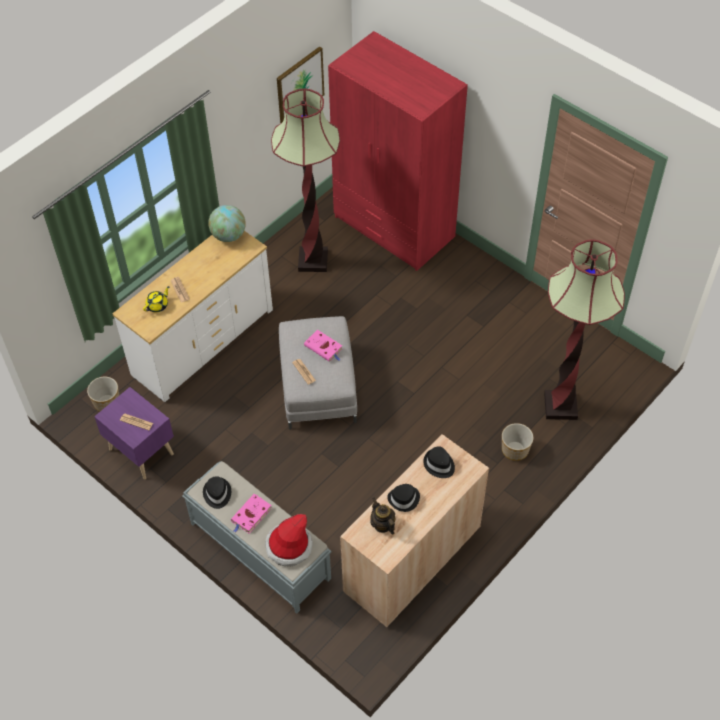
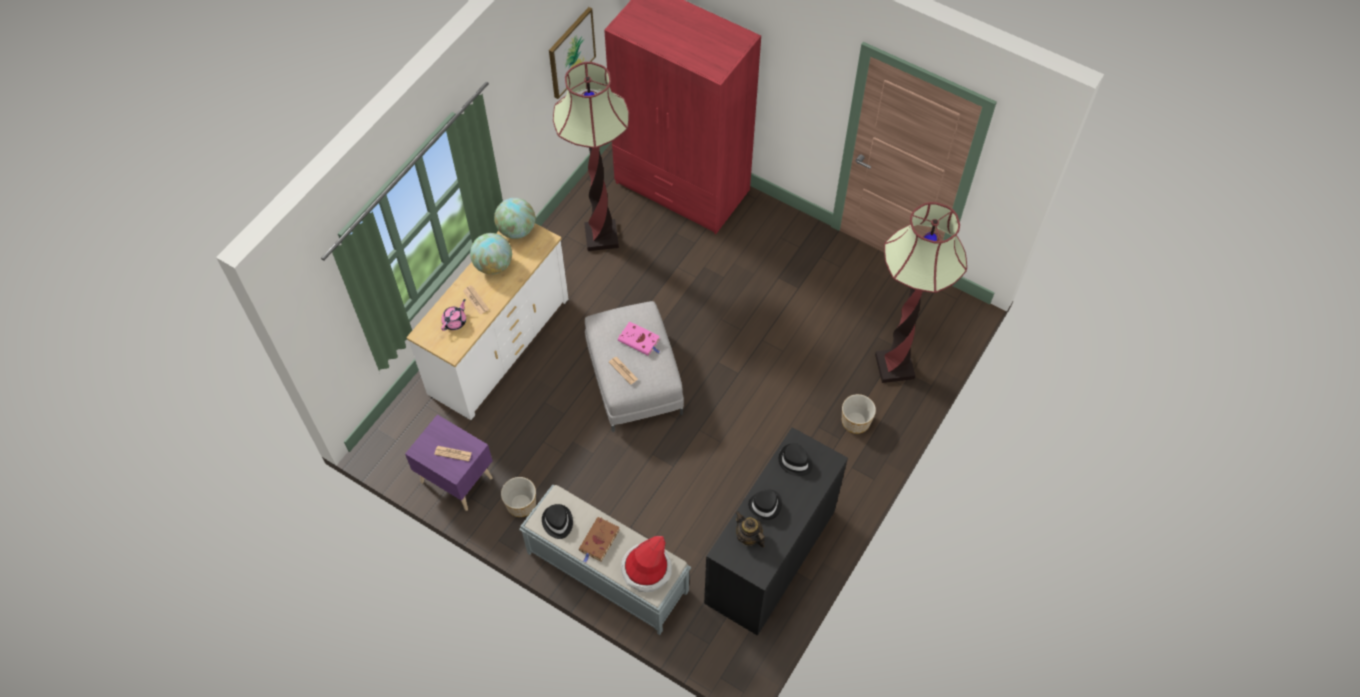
camera: 10 degrees left, 5 degrees up
(106, 402) = (406, 429): planter -> planter (520, 504)
(157, 305) = (455, 321): yellow teapot -> pink teapot
(201, 262) = (493, 265): none -> globe
(251, 516) = (599, 541): pink book -> brown book
(412, 559) = (770, 557): beige cabinet -> black cabinet

